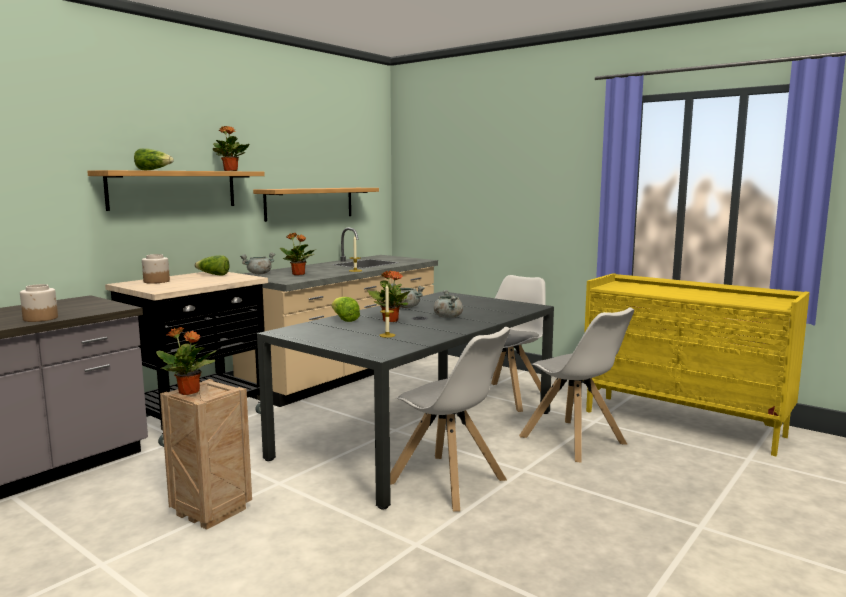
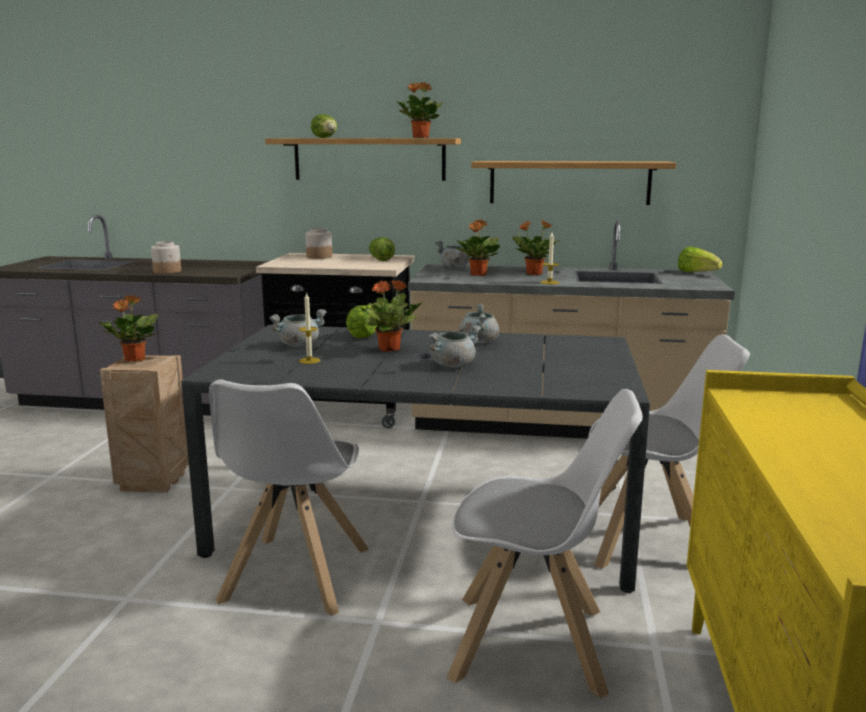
camera: 60 degrees right, 5 degrees up
(322, 269) = (533, 274): none -> potted plant
(339, 333) = (299, 345): none -> grey cooking pot
(385, 256) = (697, 273): none -> lettuce
(574, 441) = (535, 645): chair -> chair turned 105 degrees counterclockwise

